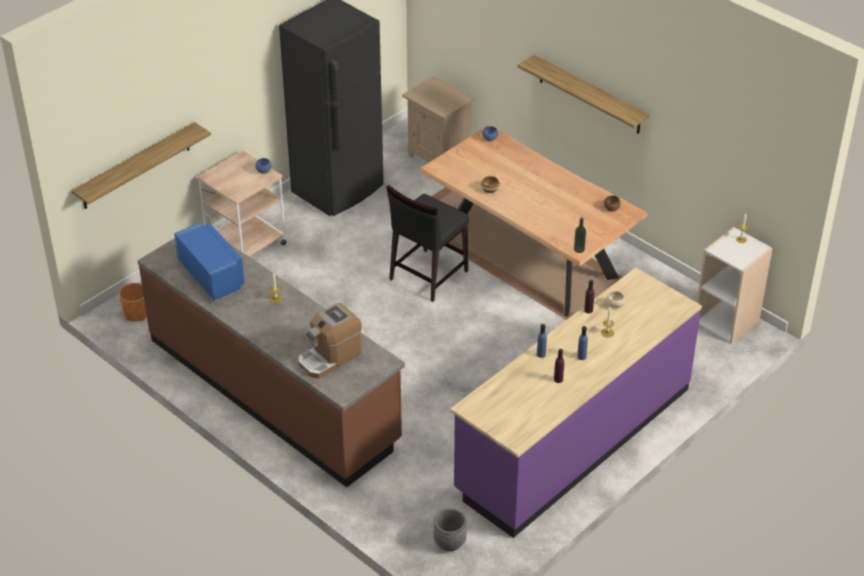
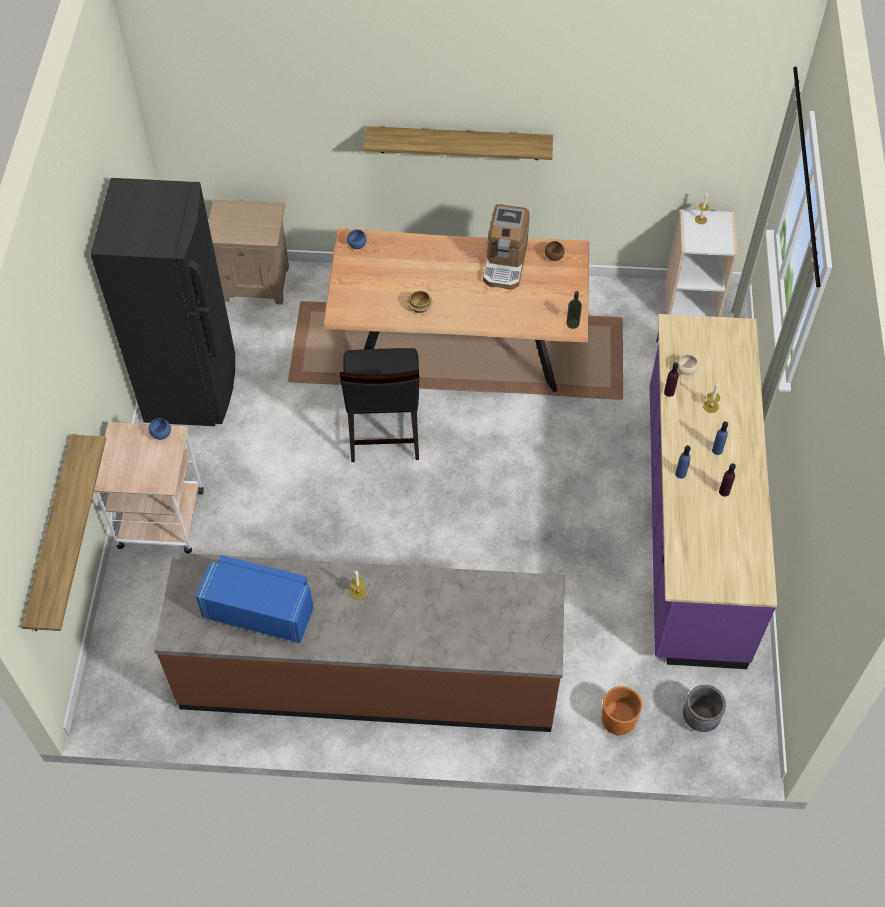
camera: 40 degrees left, 15 degrees up
(136, 313) = (128, 688): orange planter -> orange planter (618, 719)
(329, 357) = (488, 624): coffee machine -> coffee machine (505, 263)

